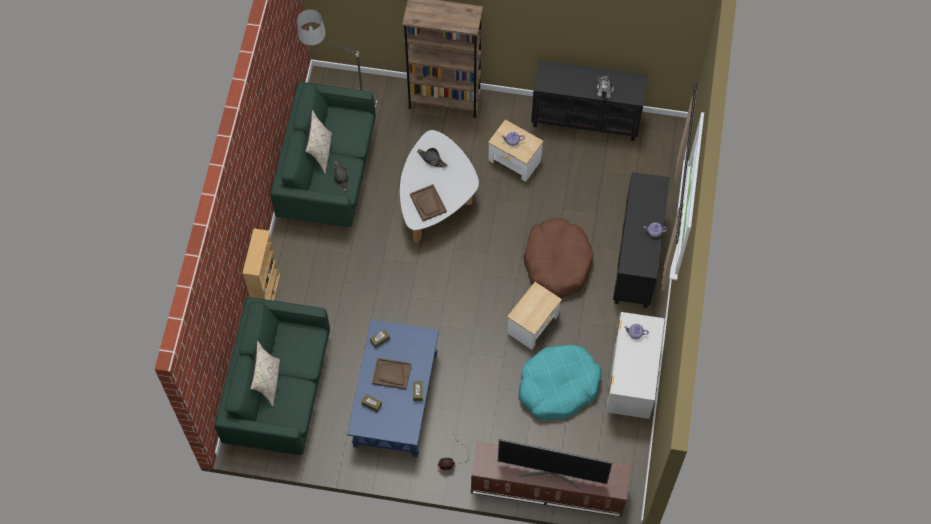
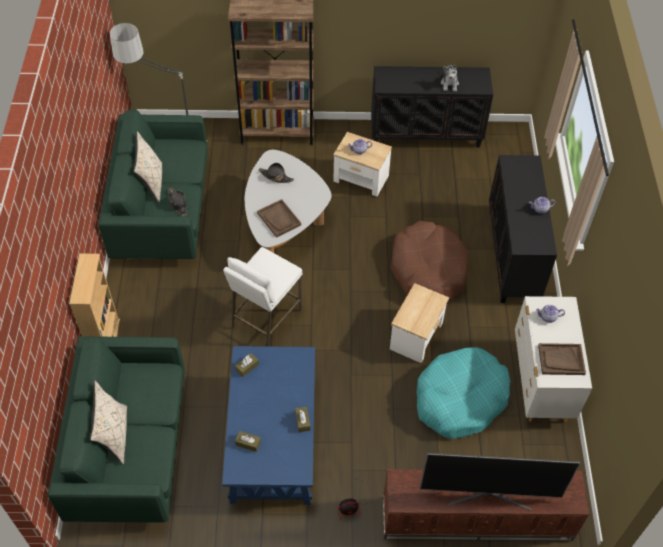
camera: 10 degrees left, 10 degrees down
(391, 374) = (267, 404): brown tray -> brown tray (561, 360)
(405, 290) = (266, 319): none -> white stool

